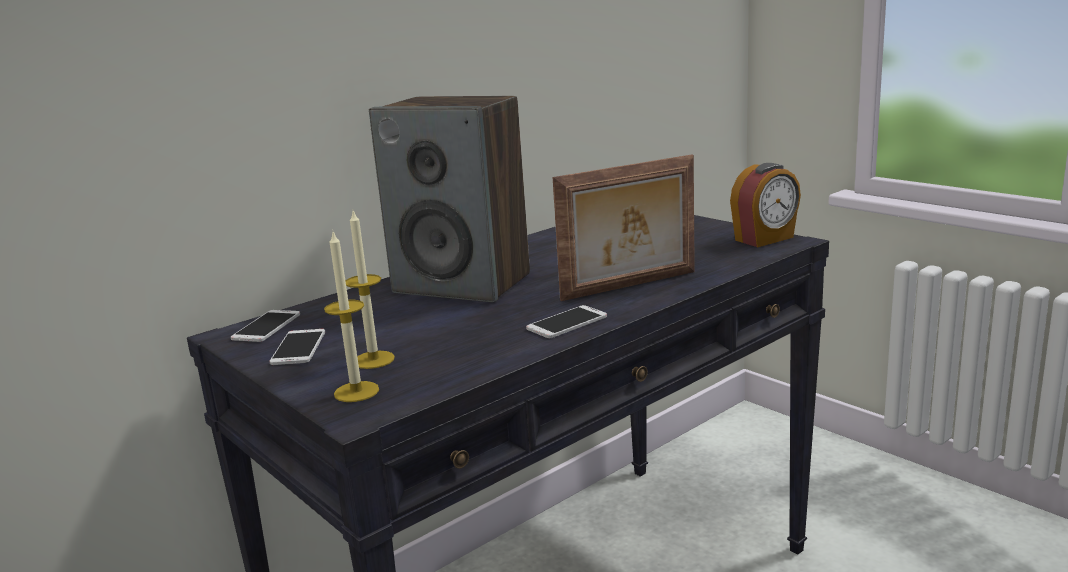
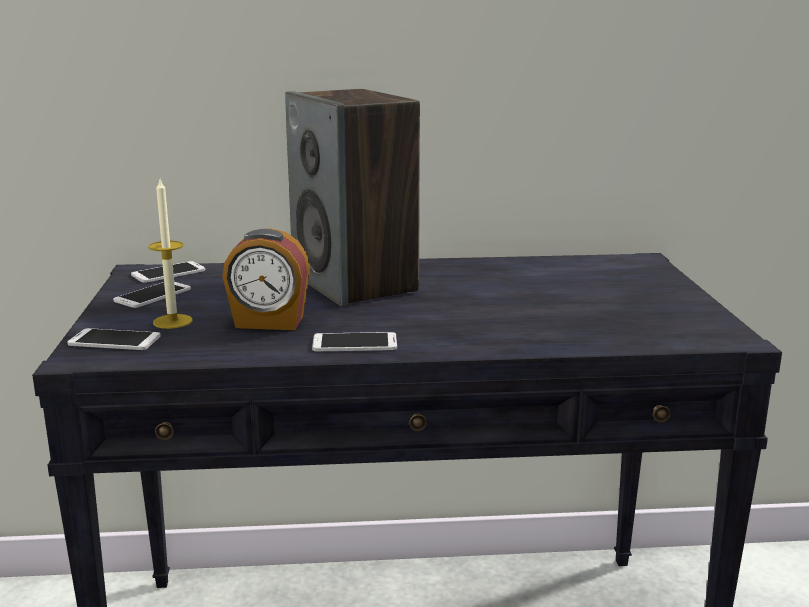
camera: 35 degrees right, 0 degrees up
(356, 392) = (114, 340): candle -> phone
(630, 286) = (475, 330): picture frame -> none
(765, 239) = (709, 328): alarm clock -> alarm clock (269, 322)

